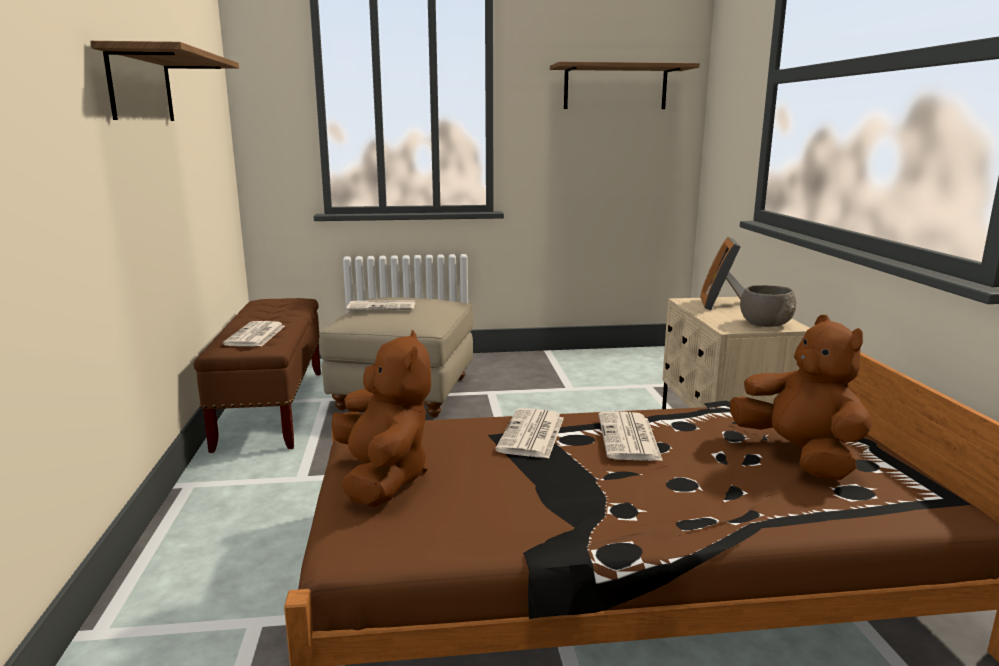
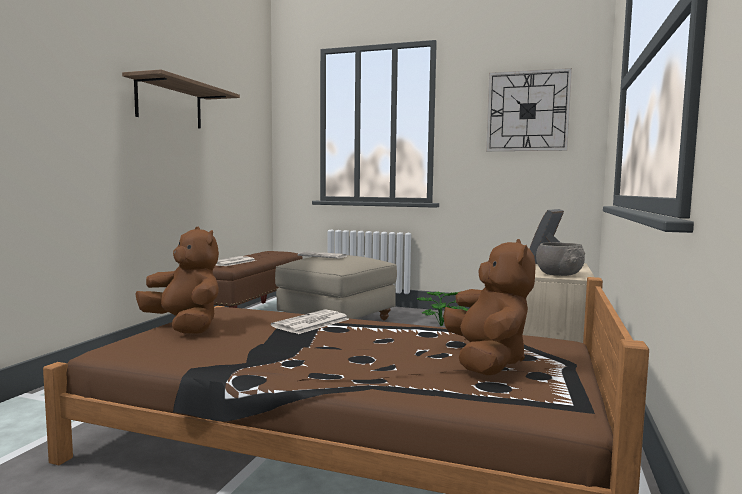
camera: 25 degrees right, 10 degrees down
(382, 478) = (185, 327): brown plush toy -> brown plush toy turned 60 degrees counterclockwise
(538, 376) = (443, 325): none -> potted plant
(615, 87) = (527, 111): shelf -> wall clock
(629, 438) = (371, 333): newspaper -> none

